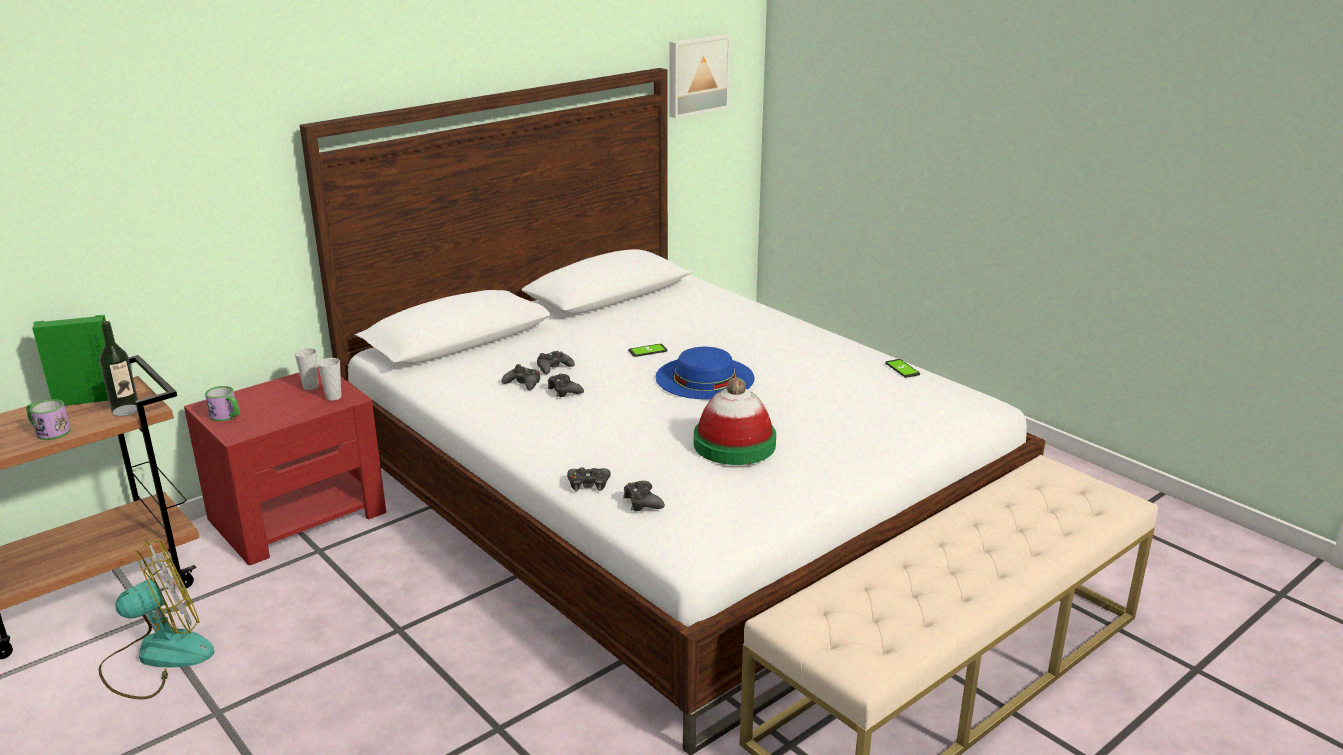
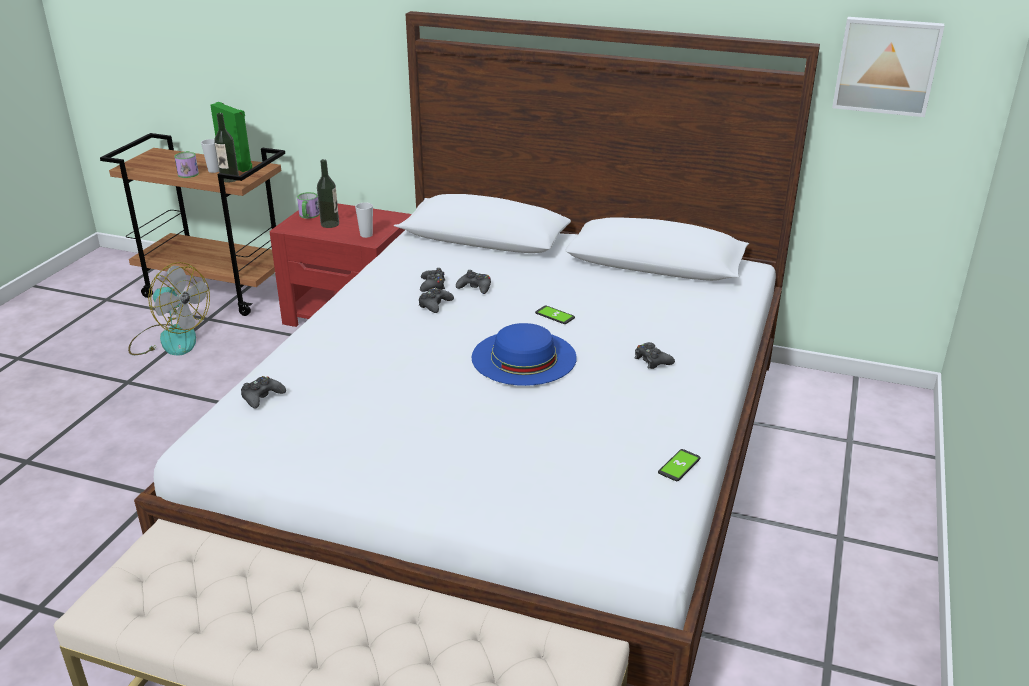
camera: 60 degrees right, 5 degrees up
(271, 409) = (330, 224): none -> bottle
(310, 387) = (374, 223): cup -> cup (214, 170)
(588, 484) = (281, 366): black game controller -> black game controller (652, 360)
(734, 444) = (396, 409): hat -> none

